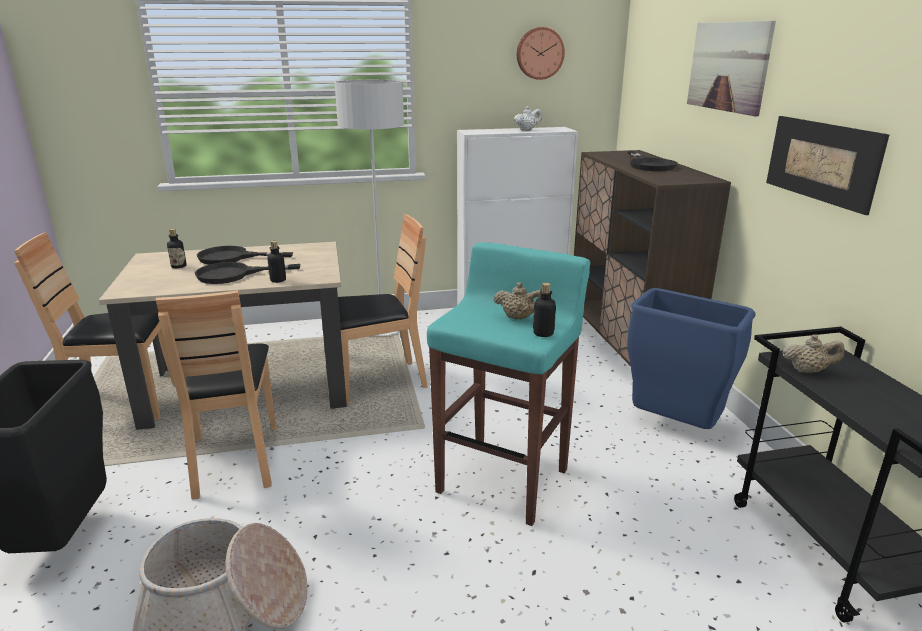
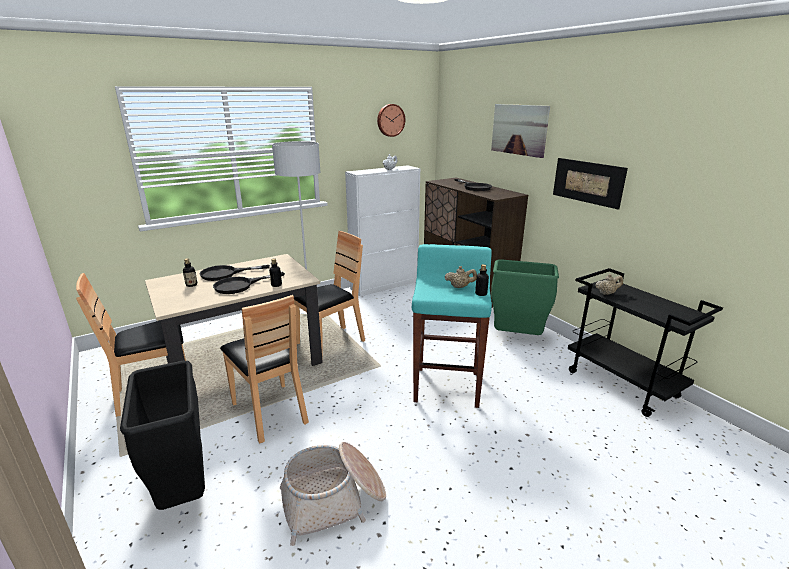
camera: 20 degrees left, 0 degrees up
(674, 426) = (516, 337): blue trash can -> green trash can

